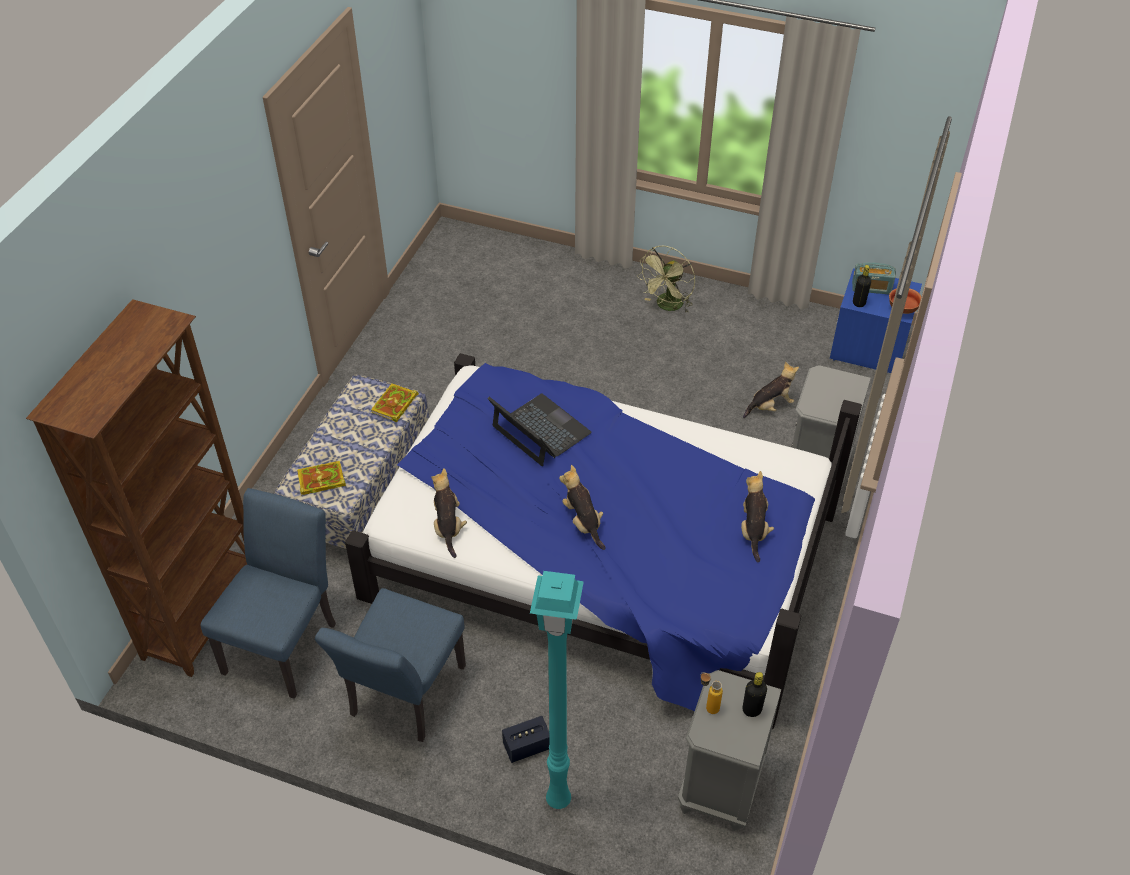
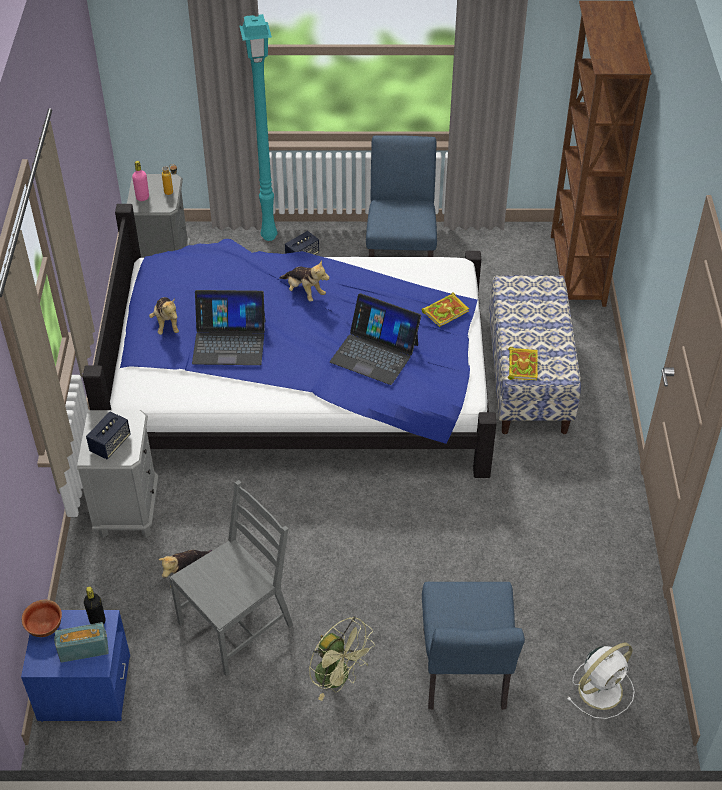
camera: 160 degrees right, 0 degrees up
(285, 641) = (505, 269): blue chair -> blue chair (464, 677)
(320, 481) = (535, 291): book -> book (446, 311)
(448, 527) = (409, 273): plush toy -> none
(479, 255) = (602, 689): none -> white fan
(667, 306) = (338, 677): green fan -> green fan turned 120 degrees clockwise
(688, 484) = (229, 341): none -> laptop
(736, 359) = (237, 624): none -> grey chair
(752, 710) = (142, 197): black bottle -> pink bottle
(836, 388) = (110, 444): none -> speaker

